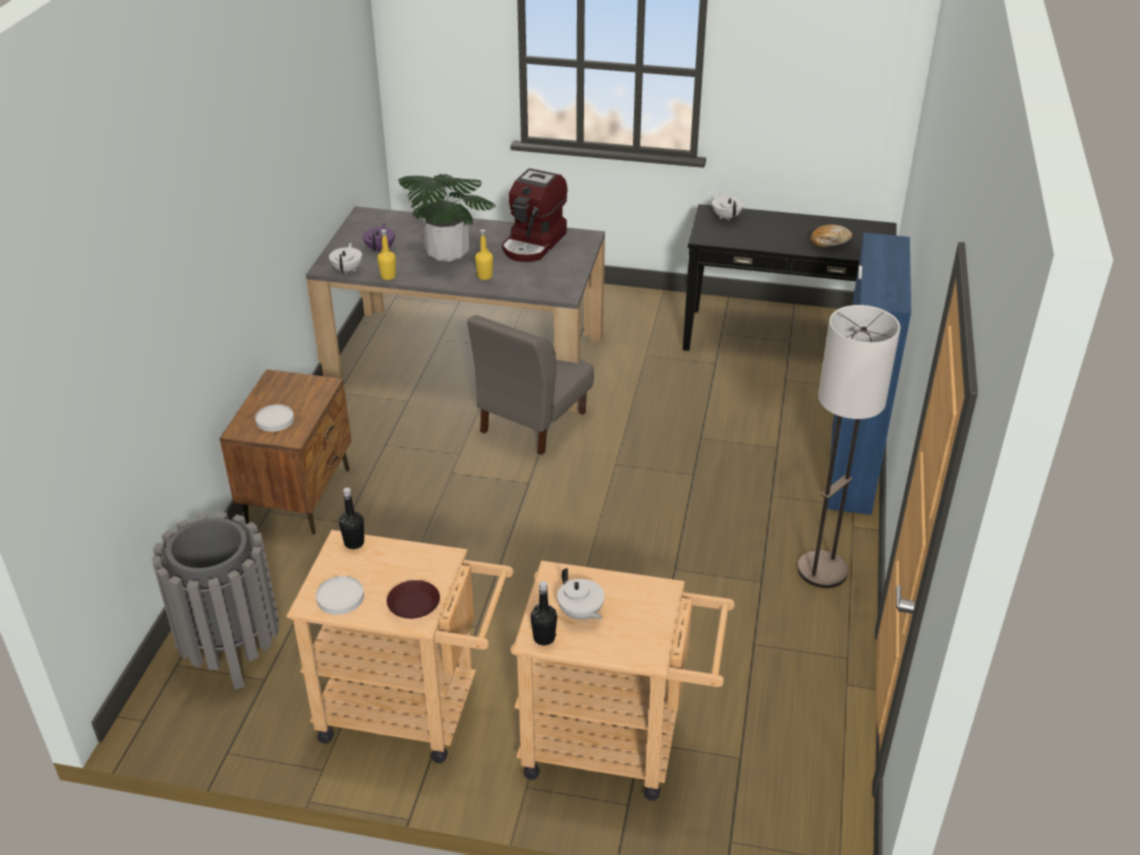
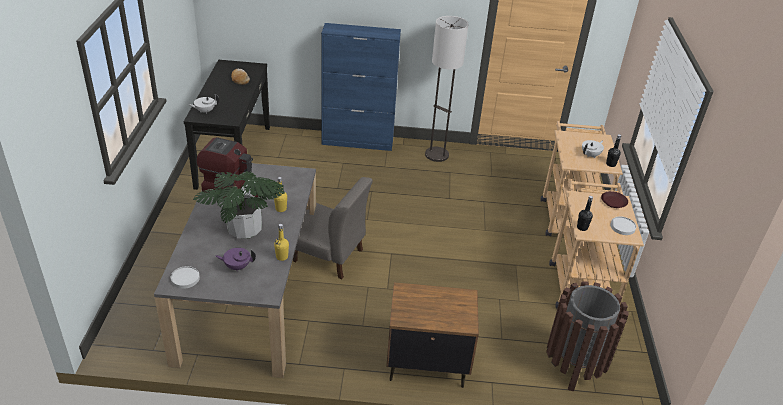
camera: 100 degrees left, 0 degrees up
(232, 651) = (574, 366): grey trash can -> brown trash can
(275, 420) = (450, 308): white plate -> white plate (185, 278)
(347, 270) = (272, 281): white teapot -> none

